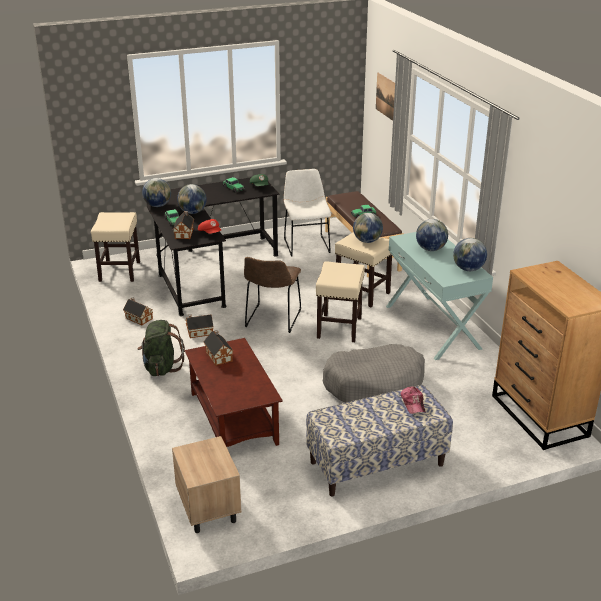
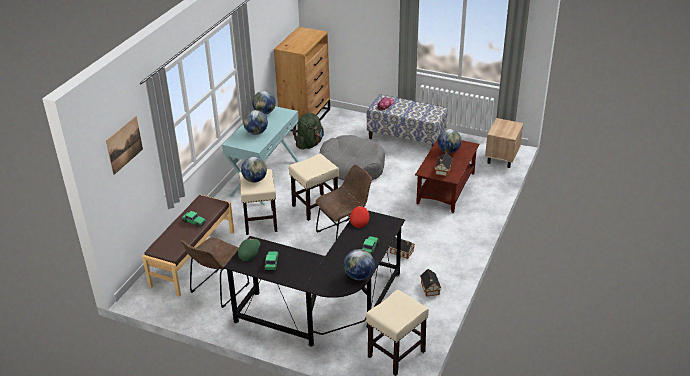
camera: 135 degrees left, 5 degrees up
(161, 367) = (453, 239): green backpack -> green backpack (309, 144)
(184, 233) = (377, 230): toy house -> none
(192, 212) = (343, 250): globe -> globe (448, 151)
(306, 244) = (218, 290): white chair -> brown chair

